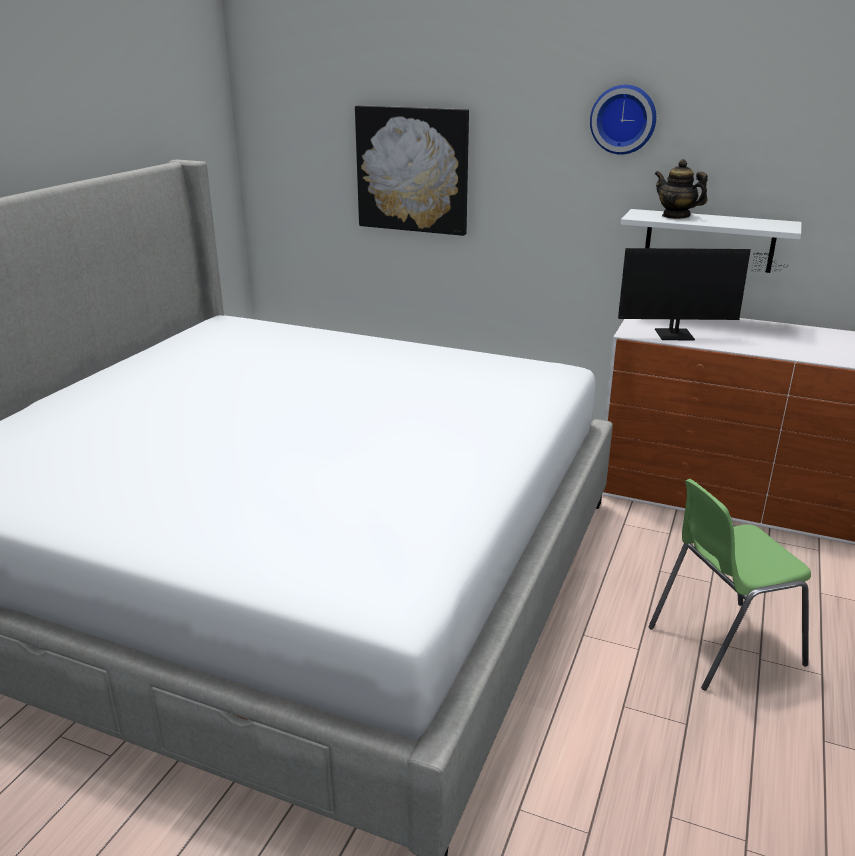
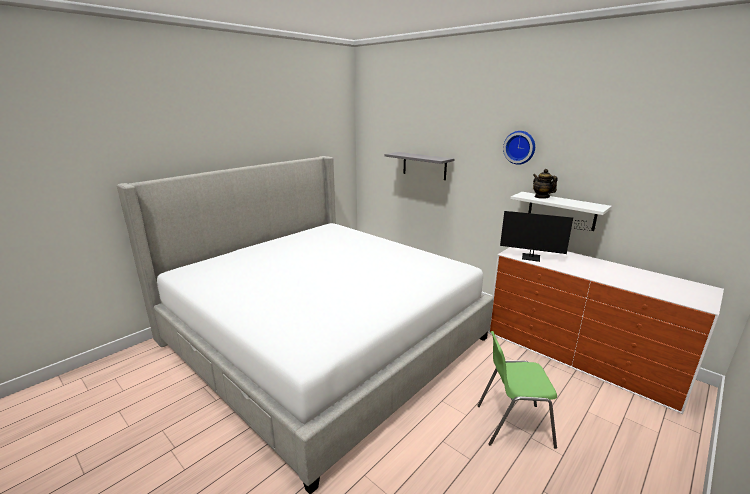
camera: 20 degrees right, 5 degrees down
(412, 170) = (424, 165): picture -> grey shelf

